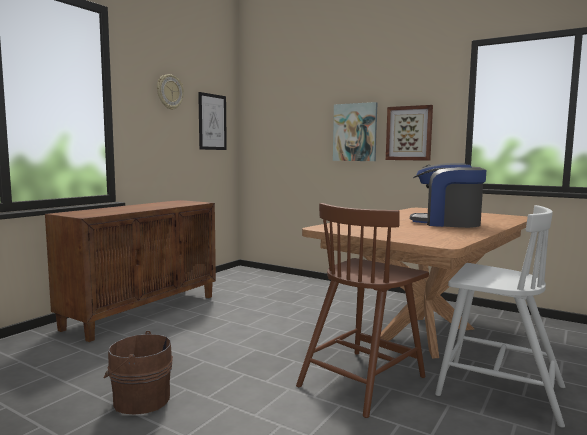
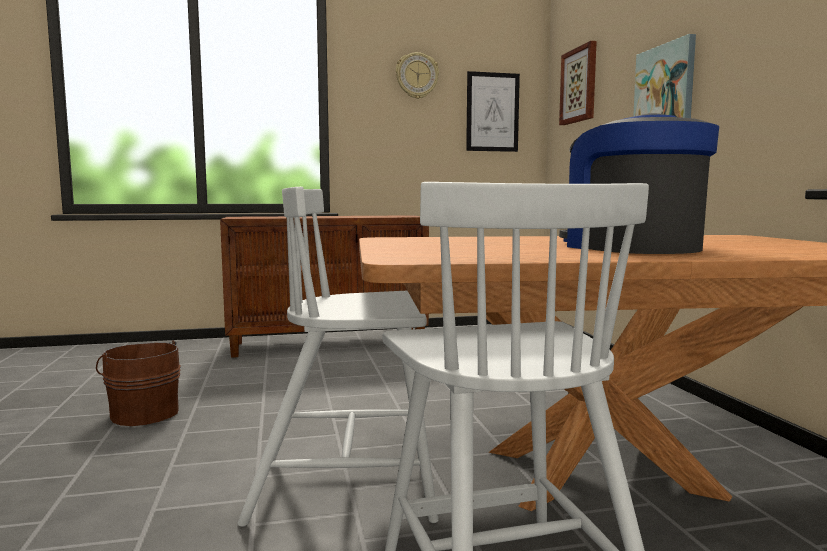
camera: 45 degrees right, 0 degrees up
(363, 380) = (349, 486): brown chair -> white chair
(409, 133) = (740, 83): picture -> picture (579, 85)

